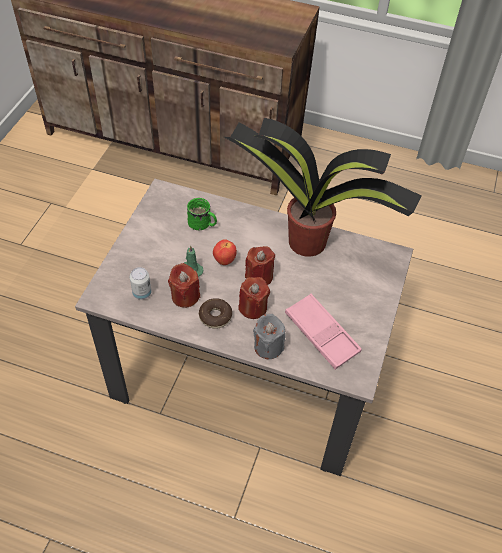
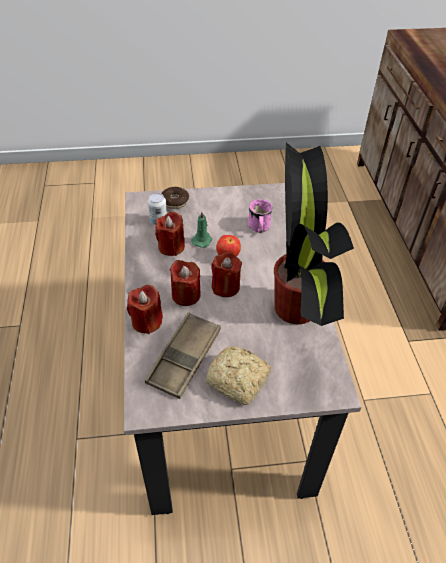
camera: 65 degrees right, 5 degrees down
(202, 225) = (258, 228): green mug -> pink mug
(215, 316) = (161, 273): donut -> donut (174, 201)
(268, 347) = (147, 321): grey candle -> red candle
(321, 334) = (184, 358): pink tray -> brown tray
(361, 308) = (239, 381): none -> bread

